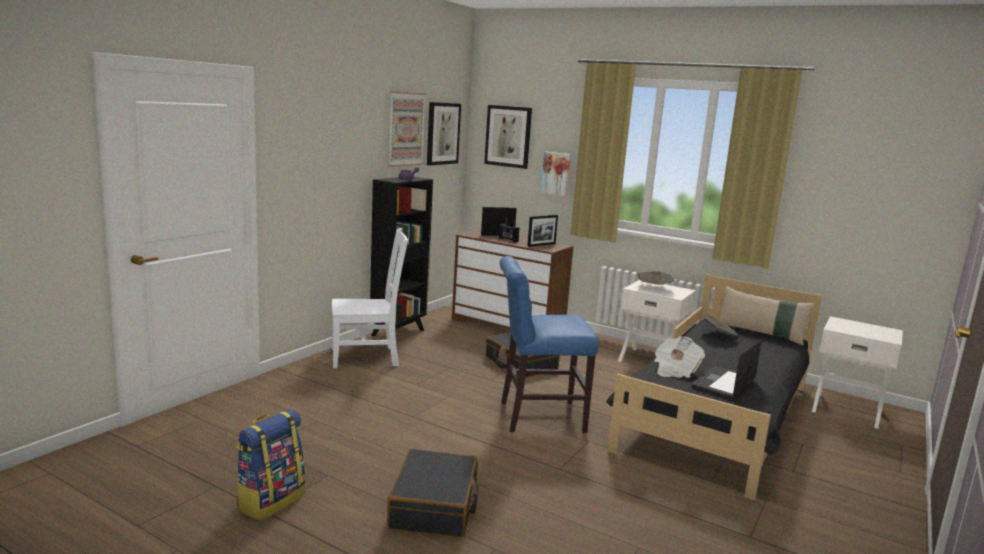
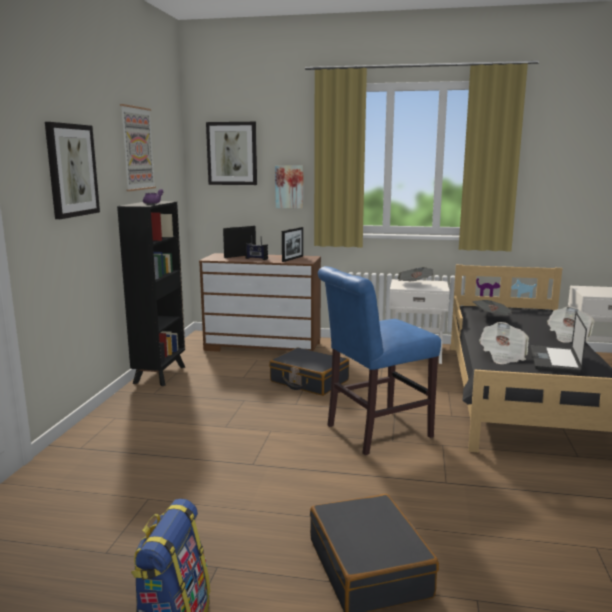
camera: 20 degrees left, 0 degrees up
(367, 357) = (148, 408): white chair -> none
(442, 133) = (166, 154): picture -> picture (71, 170)
(760, 333) = (518, 310): beige pillow -> none
(775, 367) = (568, 336): none -> newspaper

